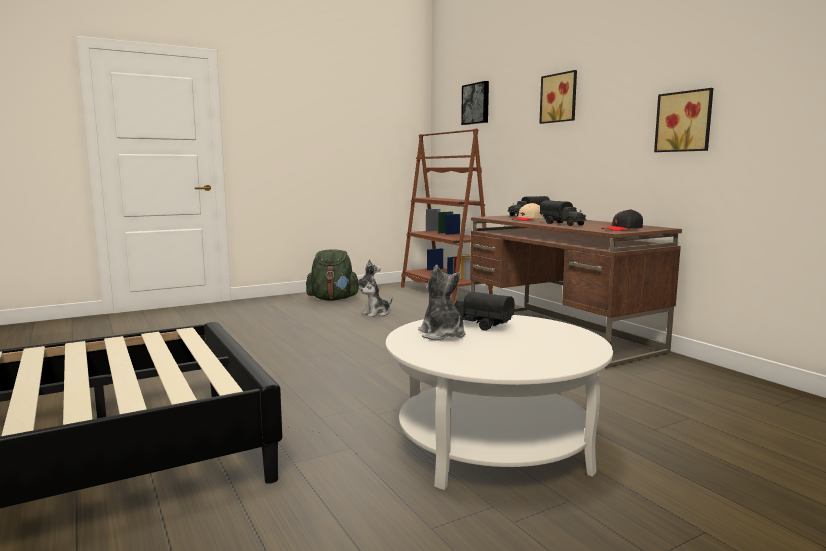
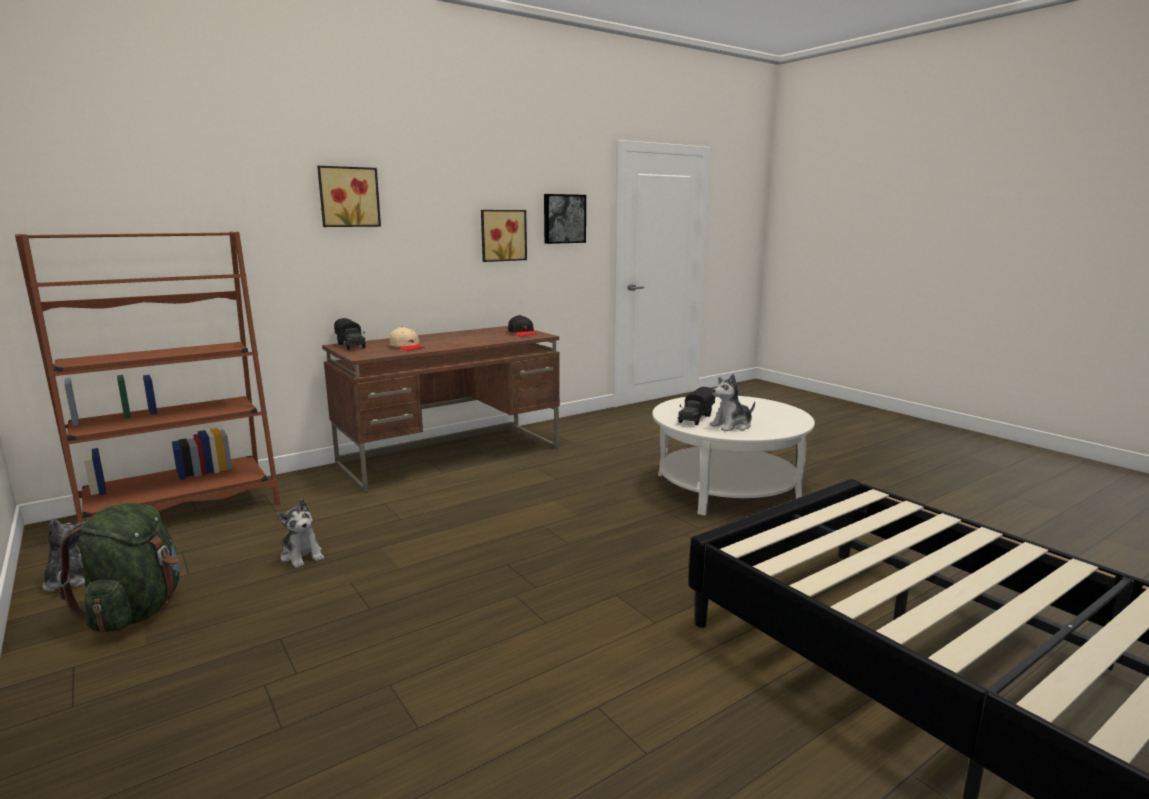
camera: 95 degrees left, 5 degrees up
(476, 103) = (145, 182): picture -> picture (563, 218)
(562, 224) = (470, 341): toy truck -> none

